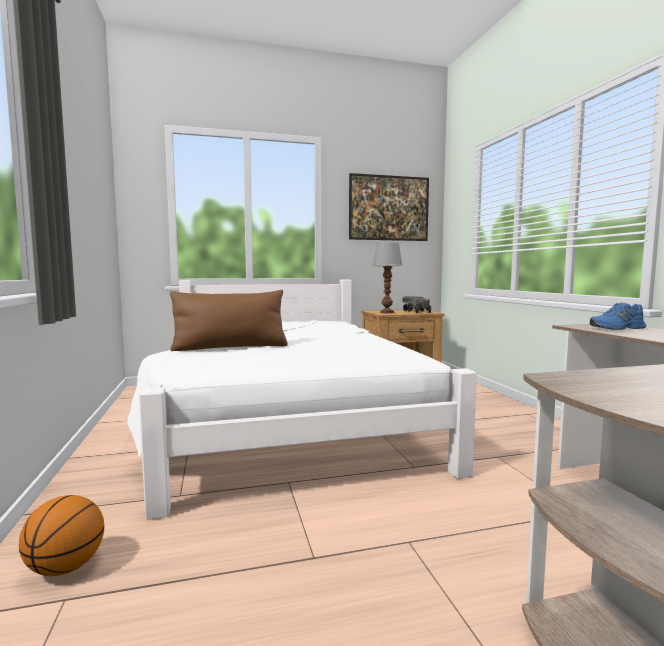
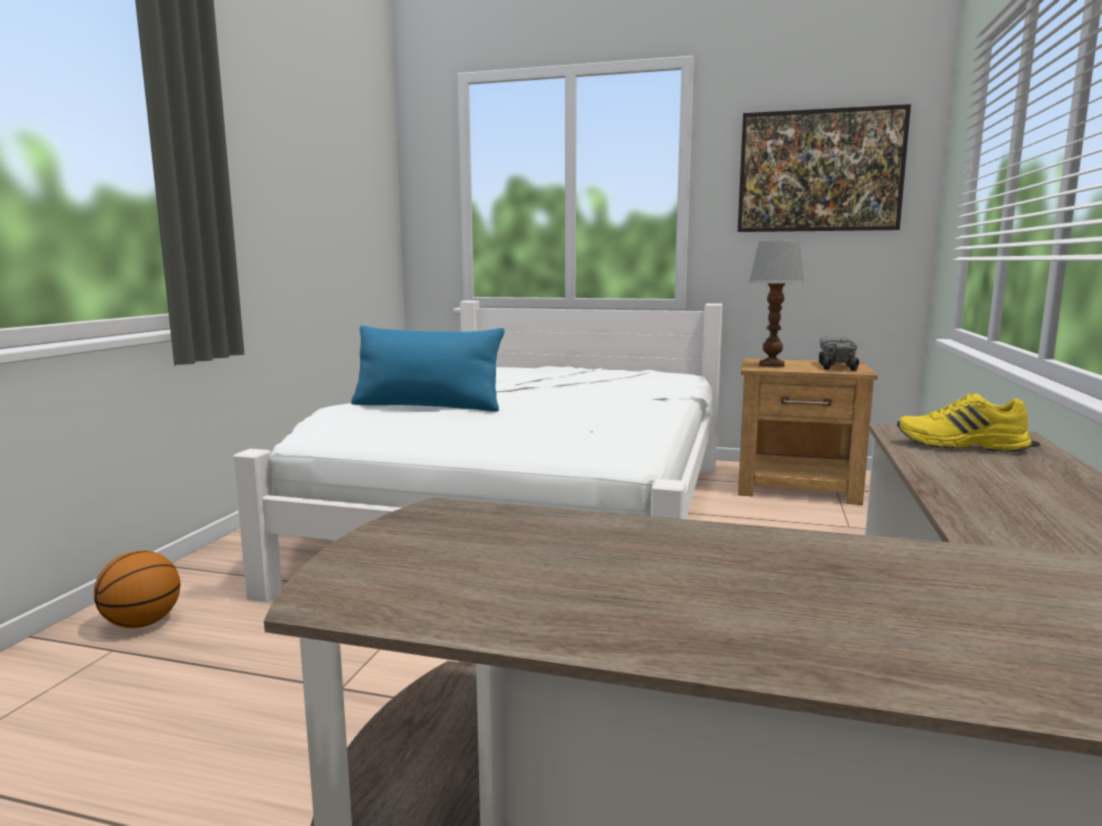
camera: 30 degrees right, 5 degrees up
(230, 348) = (427, 406): brown pillow -> blue pillow
(618, 328) = (961, 445): blue shoe -> yellow shoe

